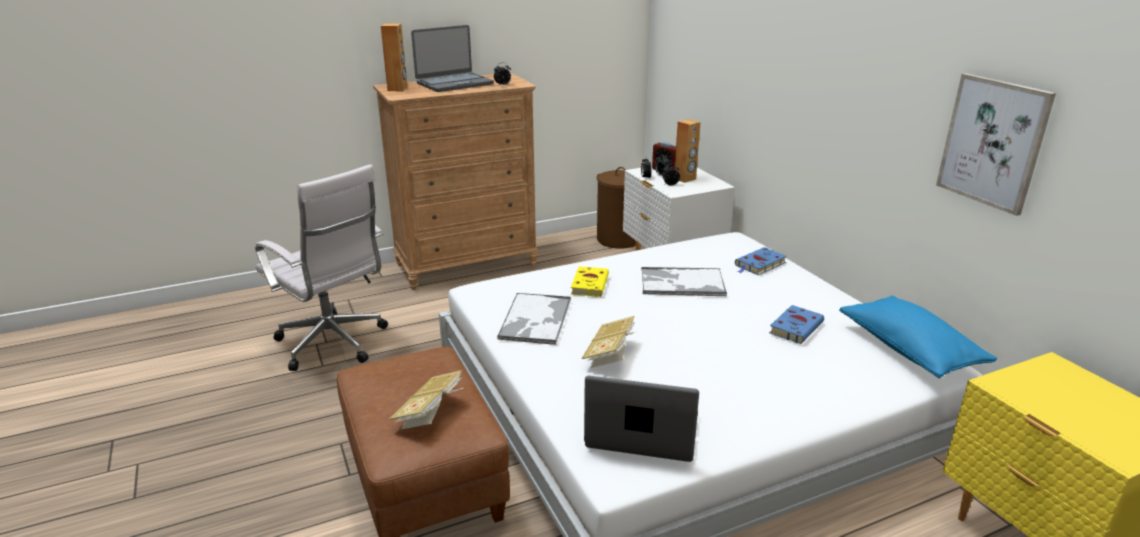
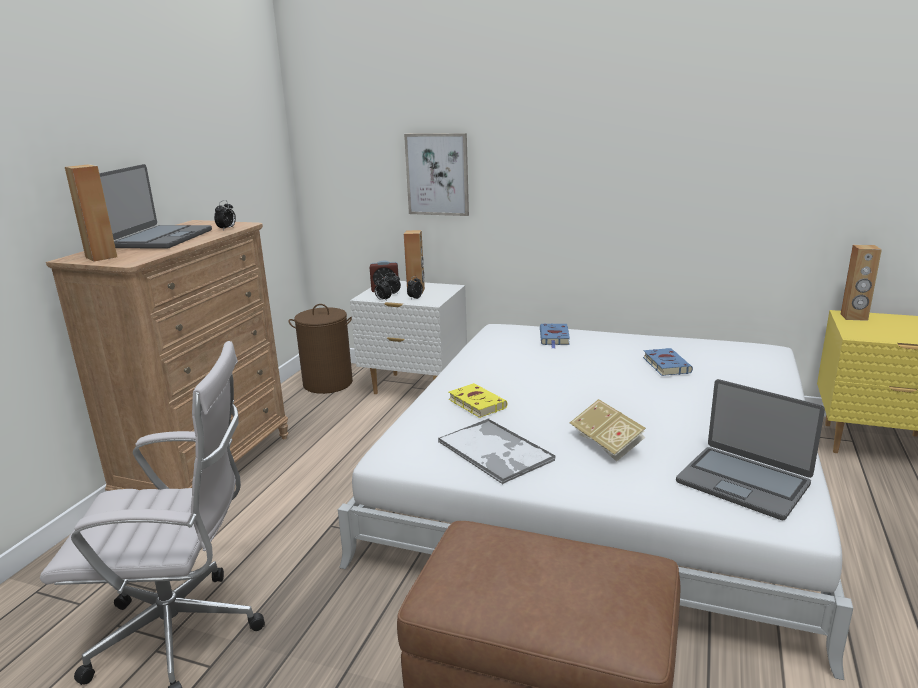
camera: 45 degrees left, 5 degrees down
(430, 414) = (590, 580): book -> none
(642, 432) = (743, 482): laptop -> laptop turned 105 degrees counterclockwise
(681, 283) = (538, 371): tray -> none
(909, 350) = (740, 349): blue pillow -> none
(993, 142) = (746, 173): picture -> picture (437, 174)
(1058, 371) = (854, 317): none -> brown speaker

